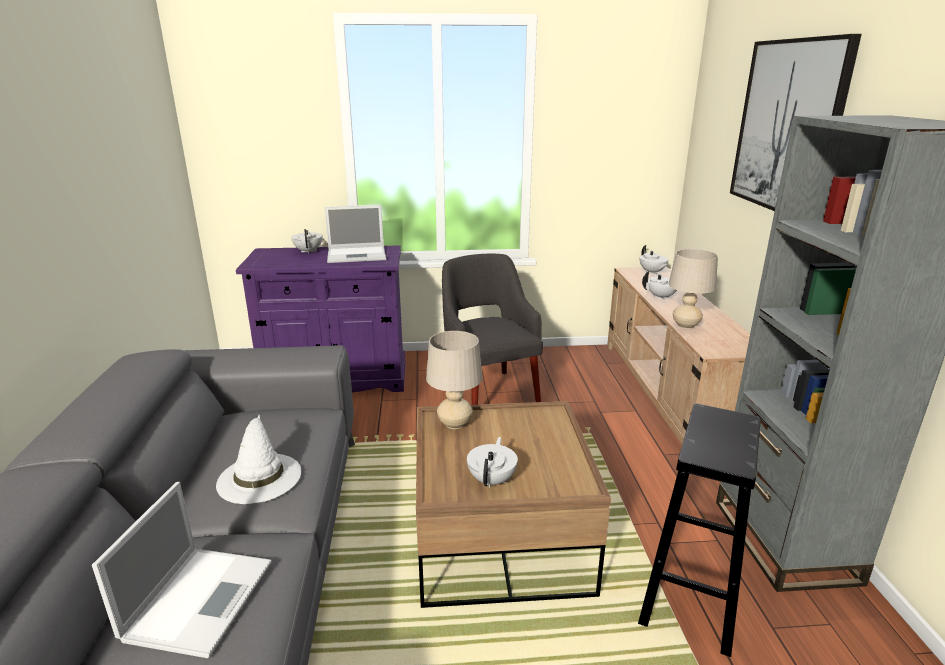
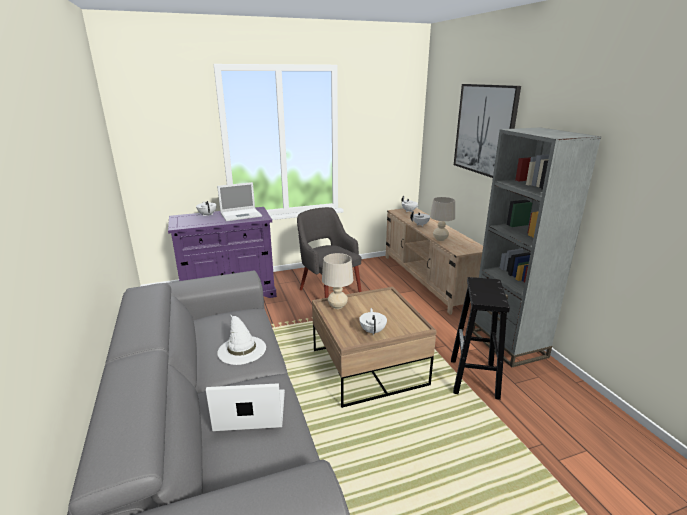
camera: 15 degrees left, 0 degrees up
(200, 597) = (249, 412): laptop -> laptop turned 90 degrees counterclockwise

